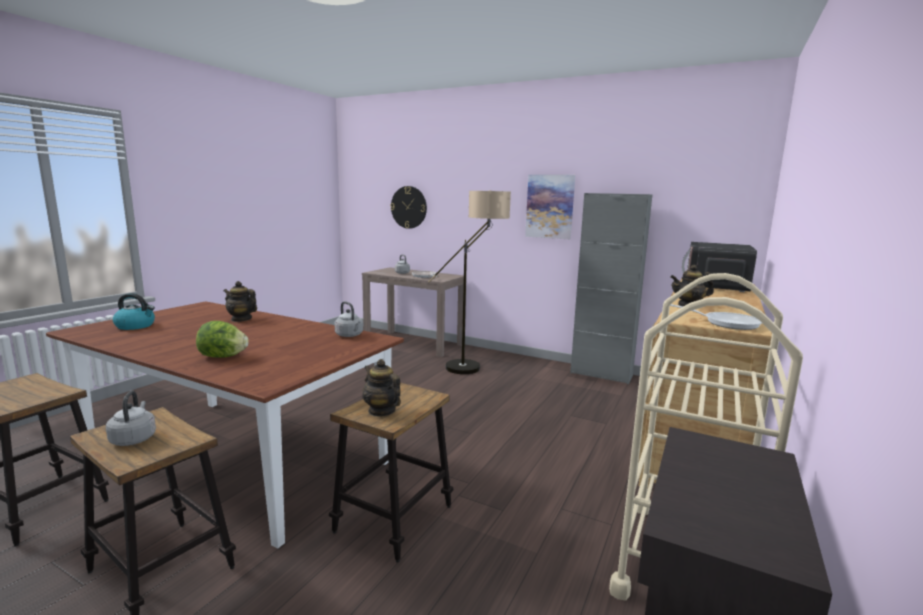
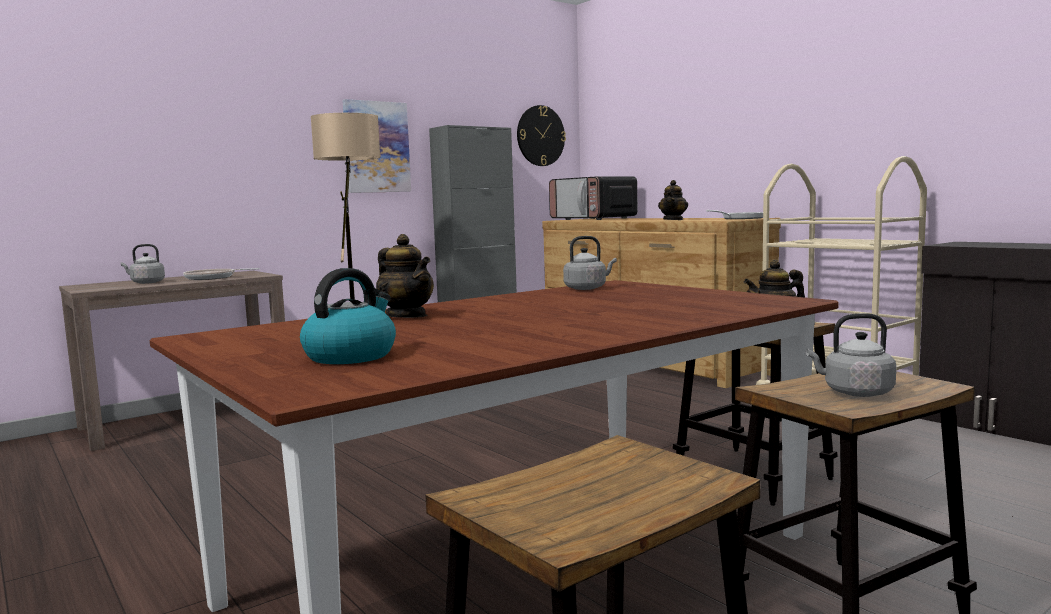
camera: 65 degrees left, 5 degrees down
(222, 357) = (659, 313): lettuce -> none
(241, 319) = (407, 316): teapot -> teapot turned 90 degrees counterclockwise
(409, 207) = (101, 152): wall clock -> wall clock (540, 136)

